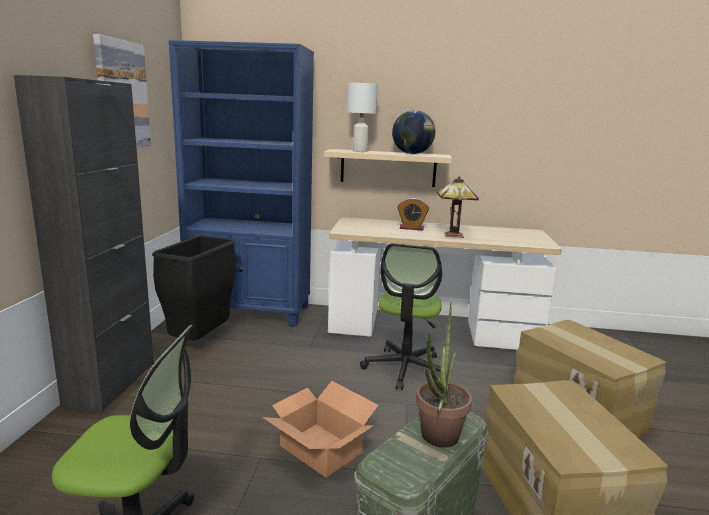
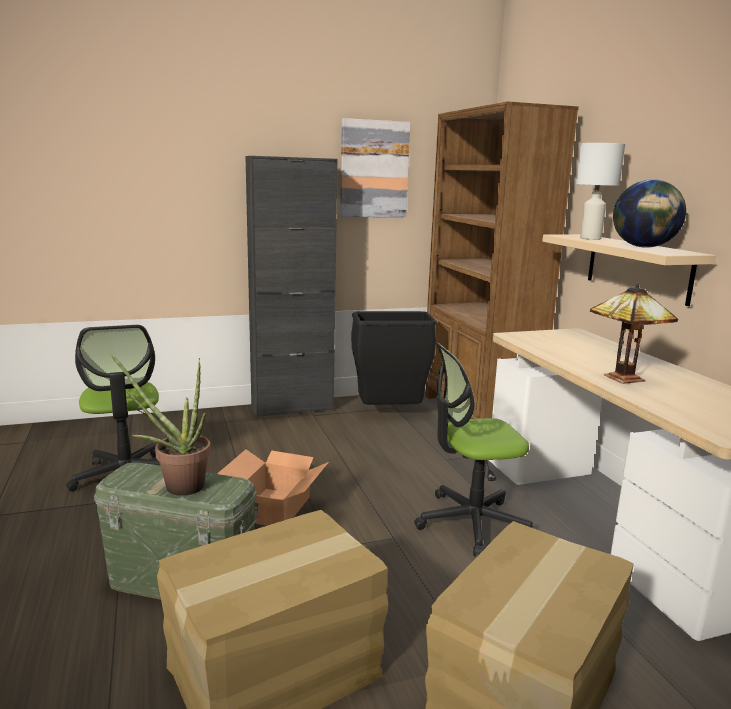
camera: 65 degrees right, 0 degrees up
(250, 311) = (476, 415): blue bookcase -> brown bookcase
(411, 228) = (606, 357): alarm clock -> none

